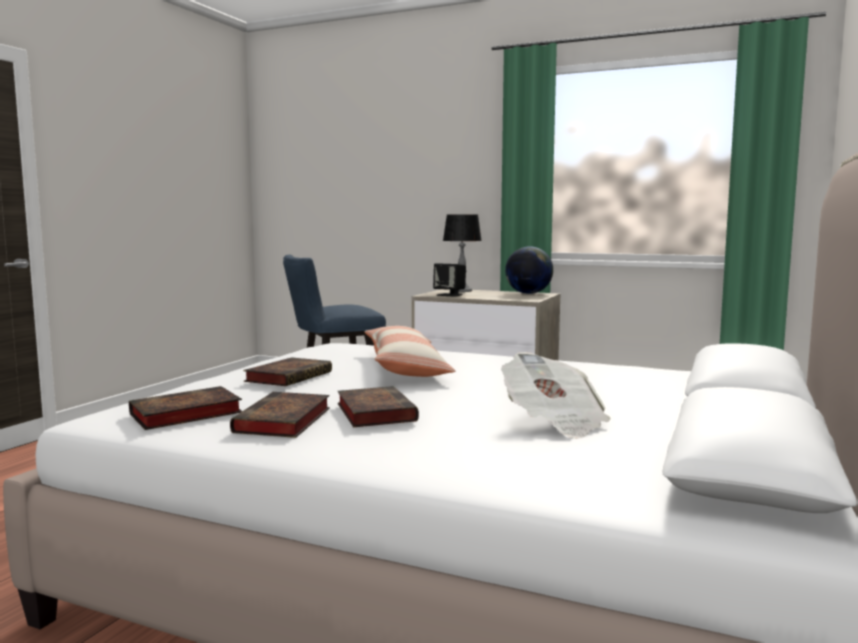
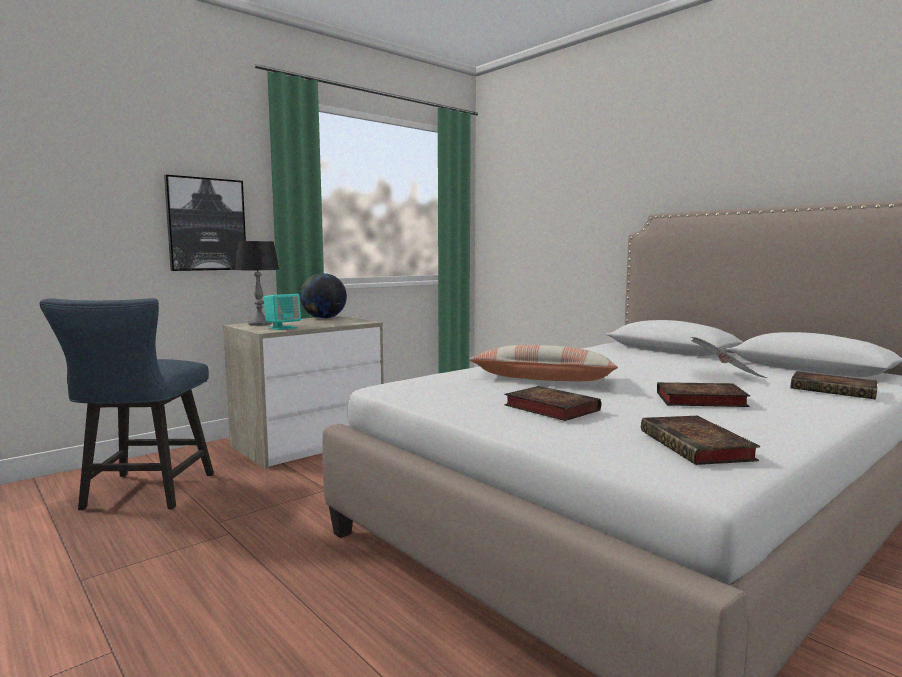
camera: 65 degrees left, 0 degrees up
(283, 422) = (726, 421): book -> book (835, 390)
(450, 295) = (283, 328): black speaker -> turquoise speaker
(453, 200) = (206, 224): none -> picture

